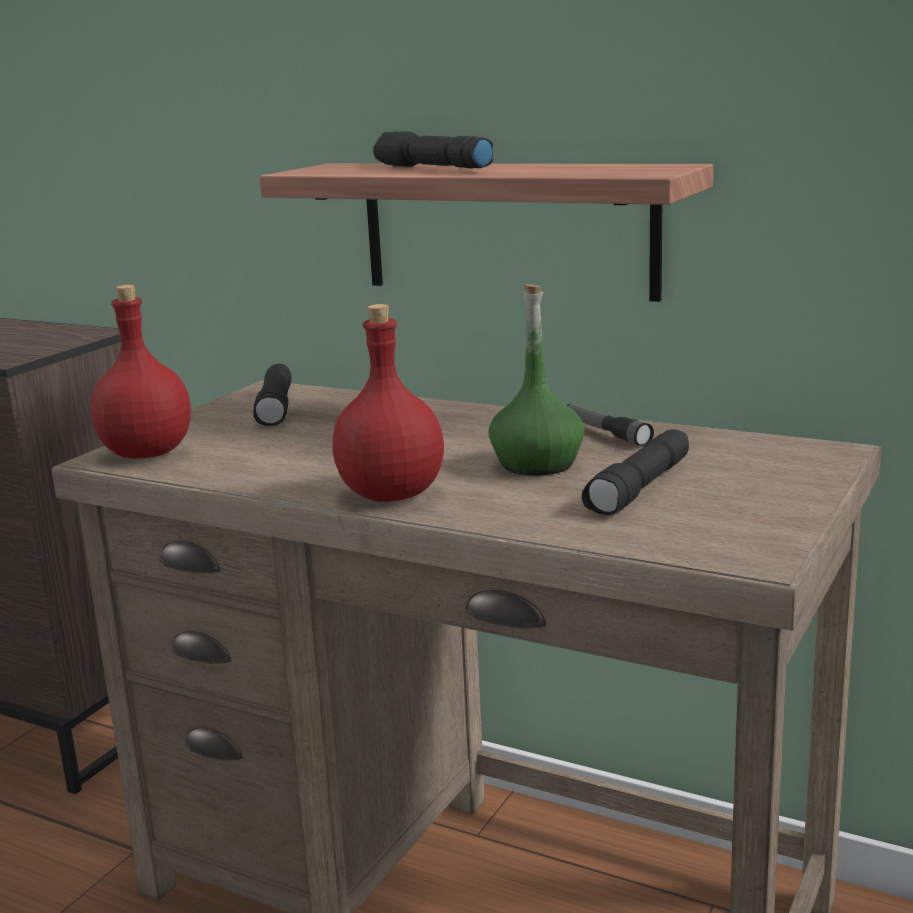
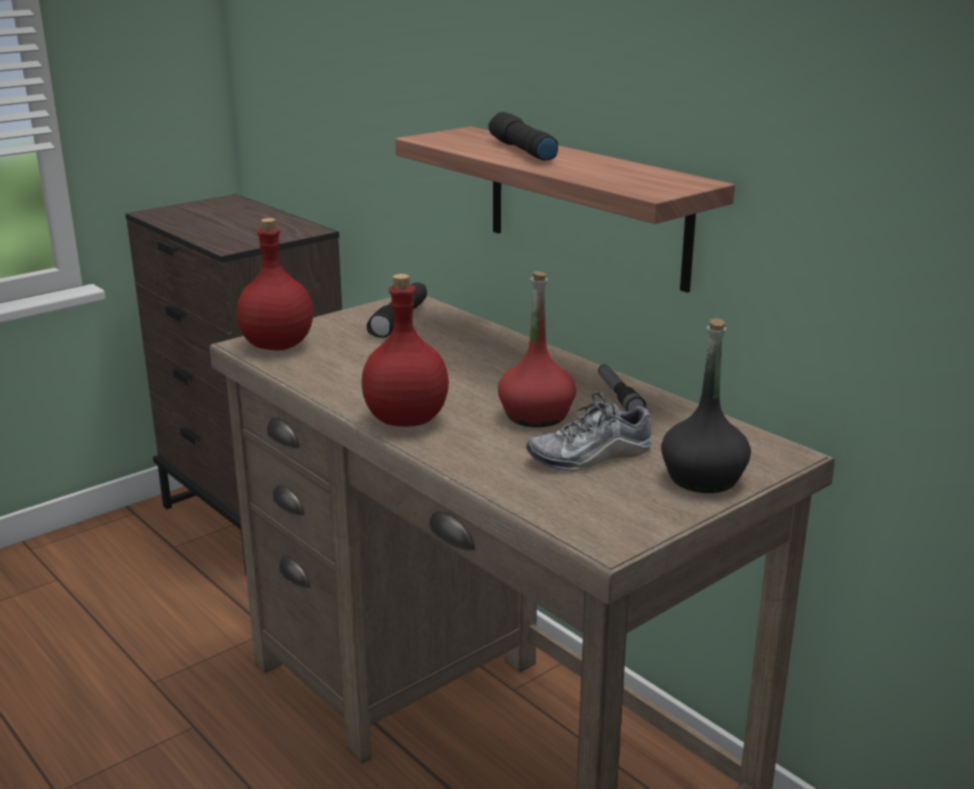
camera: 20 degrees right, 5 degrees up
(537, 464) = (536, 415): green bottle -> red bottle
(641, 489) = (590, 456): black flashlight -> shoe
(782, 485) = (703, 478): none -> black bottle

